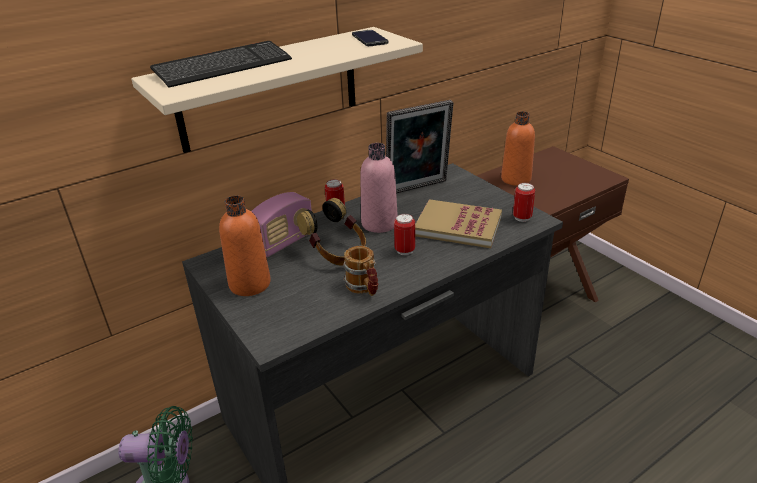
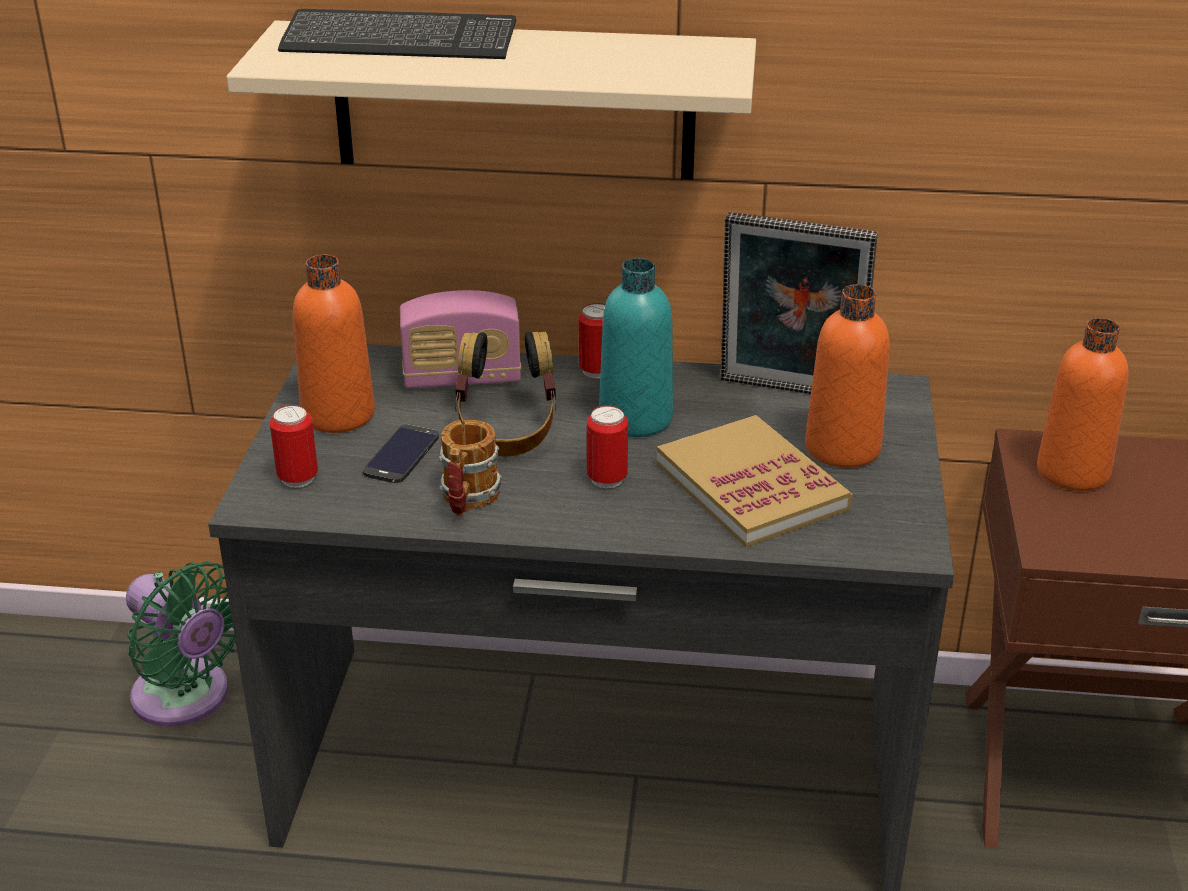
camera: 40 degrees right, 0 degrees up
(369, 39) = (690, 60): phone -> phone (401, 455)
(379, 223) = (635, 419): pink bottle -> turquoise bottle
(465, 198) = (842, 448): none -> orange bottle
(522, 217) = (887, 529): can -> can (298, 478)

